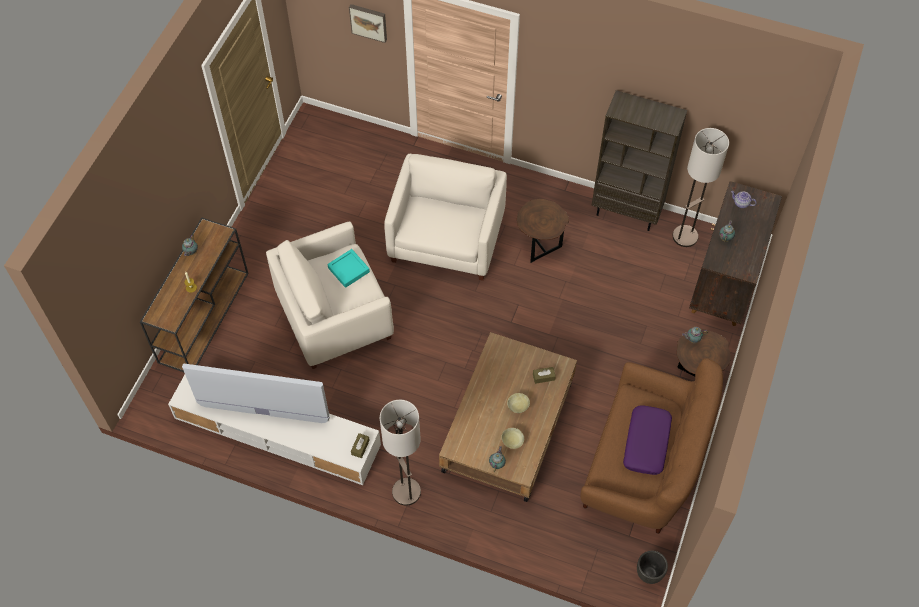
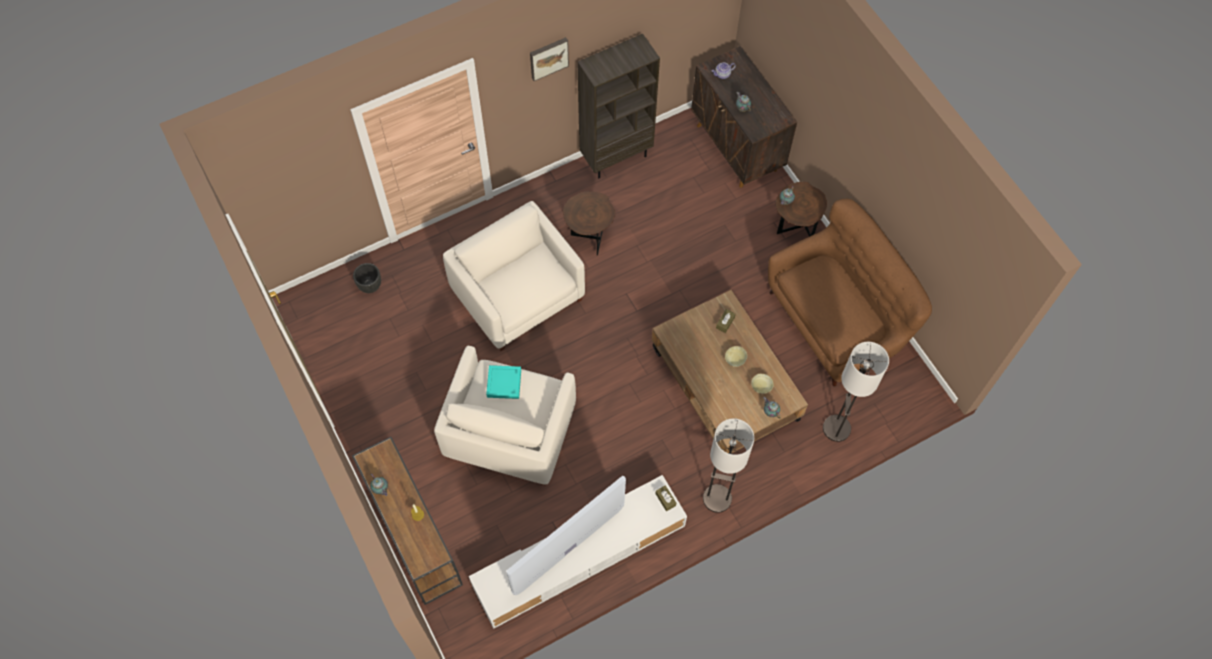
camera: 50 degrees left, 5 degrees up
(369, 22) = (324, 171): picture -> picture (548, 57)
(647, 443) = (841, 300): purple pillow -> none
(649, 574) = (921, 386): black planter -> black planter (370, 286)
(685, 236) = (673, 138): floor lamp -> floor lamp (836, 428)

